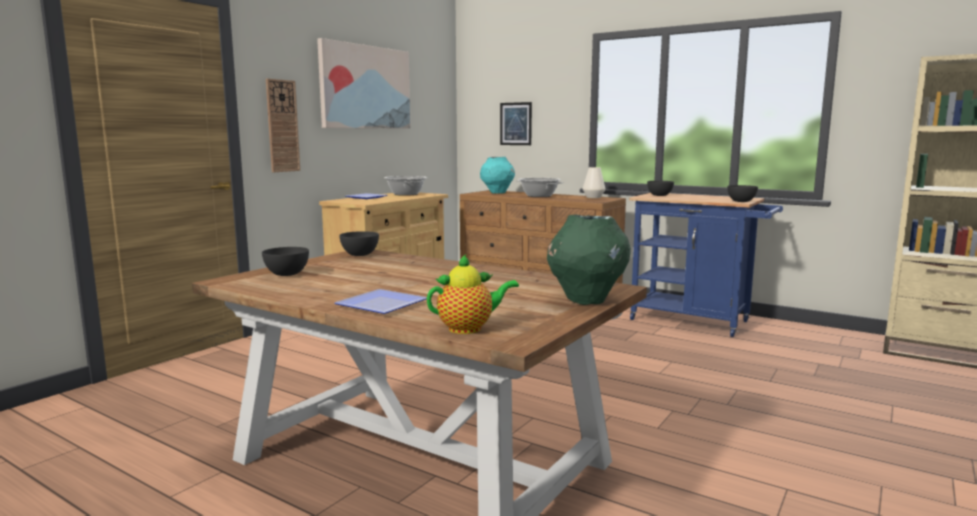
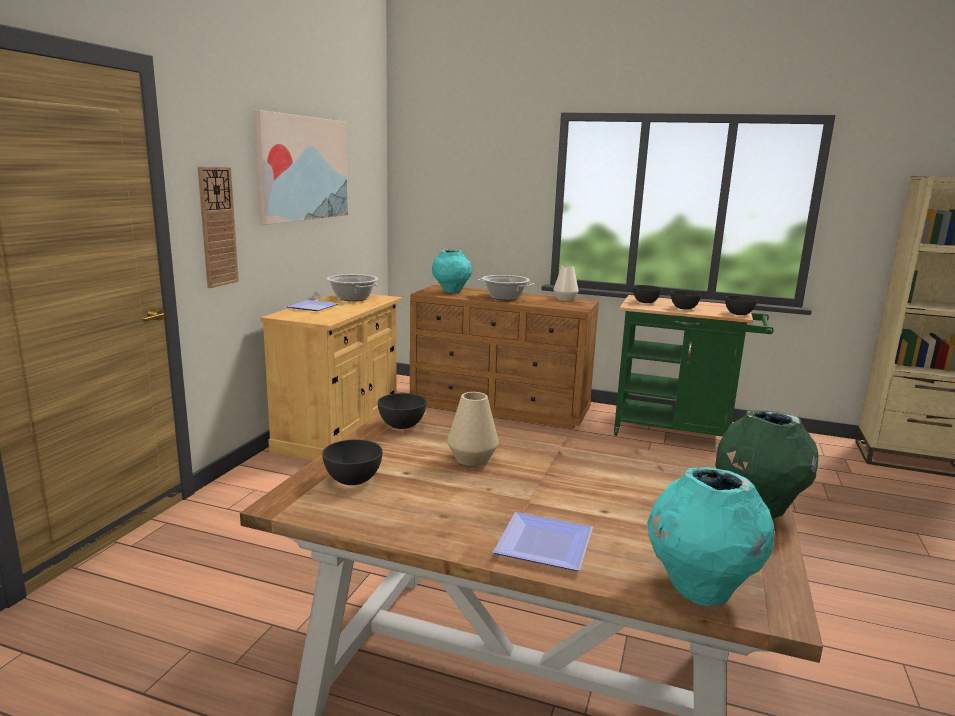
camera: 15 degrees left, 5 degrees up
(389, 270) = (472, 459): none -> beige vase
(469, 329) = (699, 589): teapot -> turquoise vase
(515, 124) = (463, 208): picture -> none
(691, 198) = (684, 308): none -> grey bowl
(697, 321) = (679, 433): blue cart -> green cart

